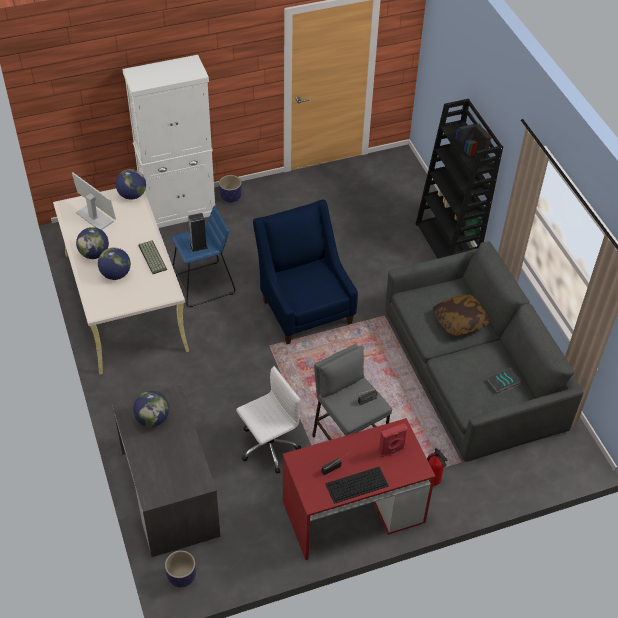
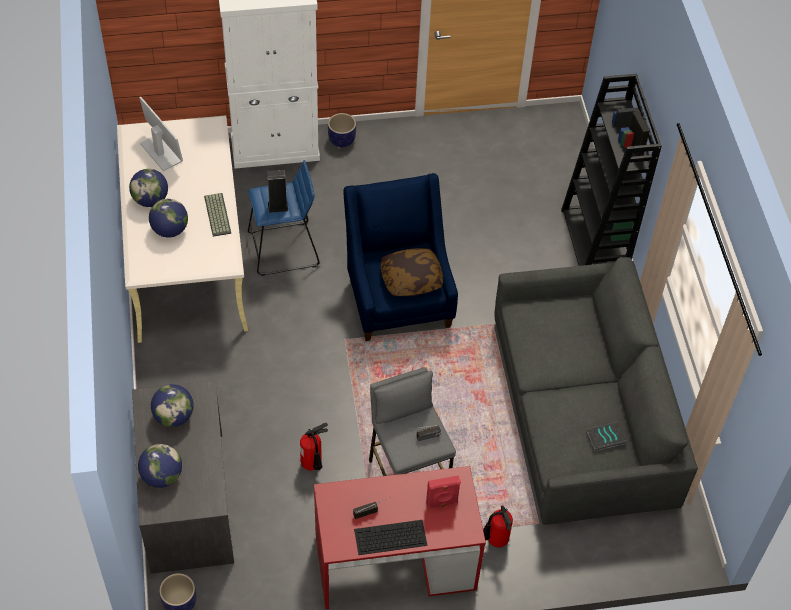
camera: 10 degrees right, 5 degrees up
(132, 195) = (211, 130): globe -> globe (162, 476)
(268, 447) = (313, 465): white office chair -> fire extinguisher
(460, 321) = (573, 351): pillow -> pillow (411, 279)

